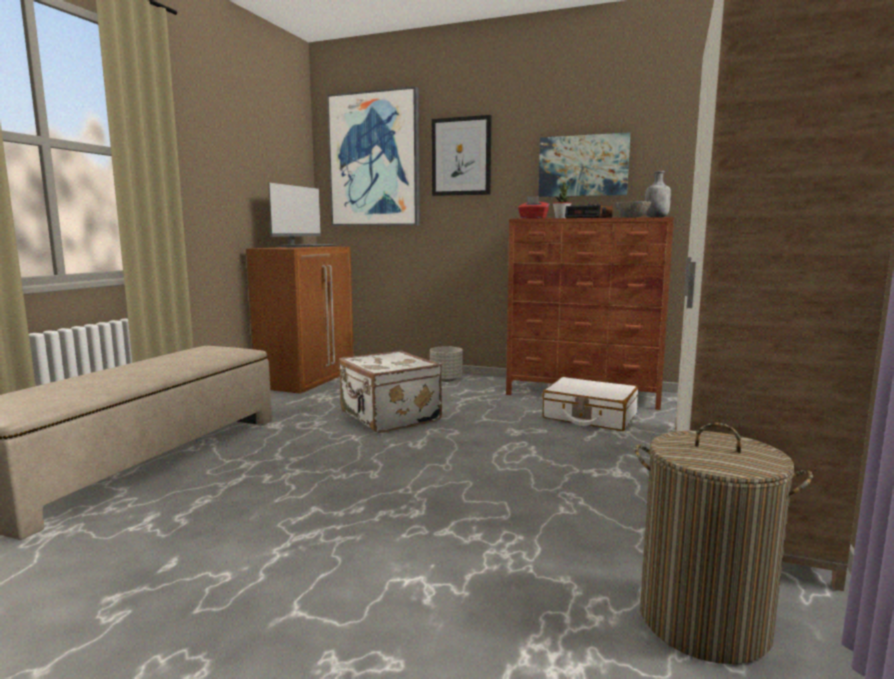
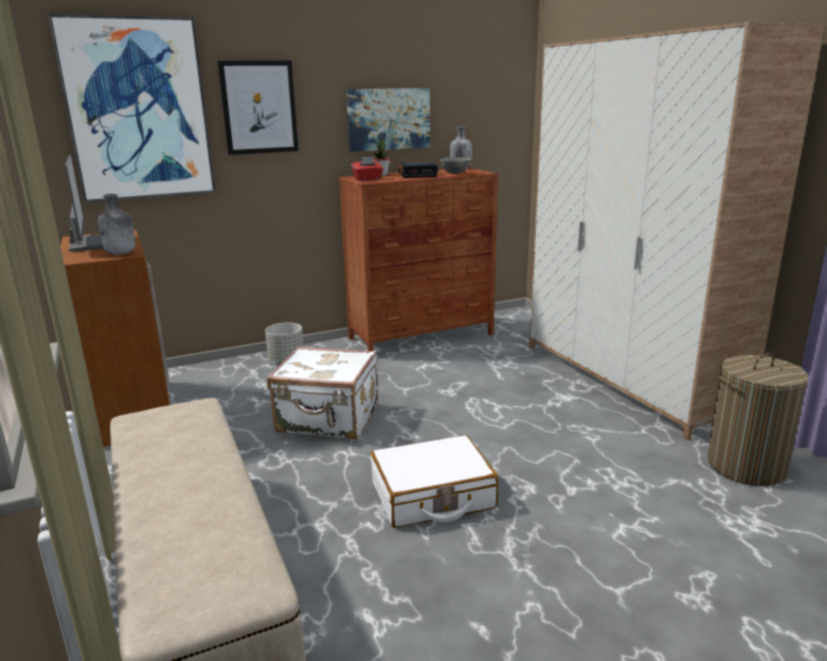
camera: 45 degrees left, 10 degrees up
(290, 248) = (121, 254): none -> grey bottle
(589, 416) = (466, 357): white suitcase -> white suitcase (432, 496)

